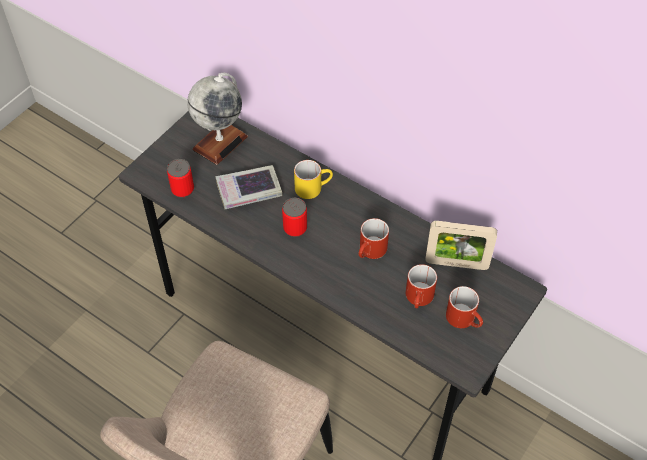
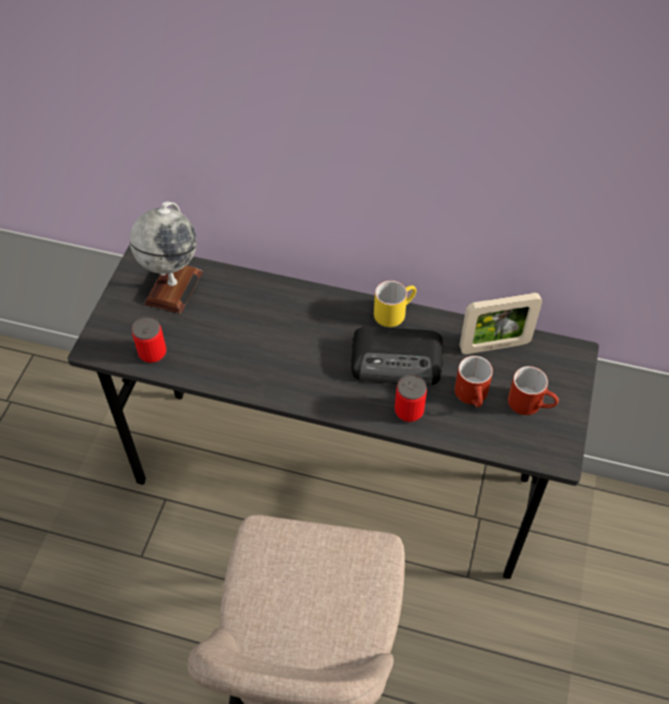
camera: 20 degrees left, 0 degrees up
(249, 190) = (231, 332): book -> none
(295, 228) = (302, 359): can -> can (409, 411)
(313, 187) = (302, 308): yellow mug -> yellow mug (394, 311)
(371, 252) = (398, 361): red mug -> radio

